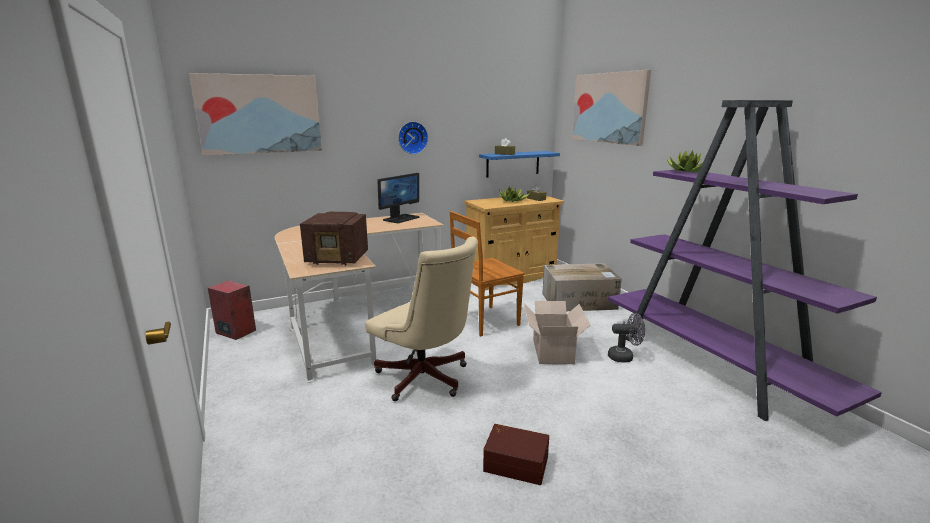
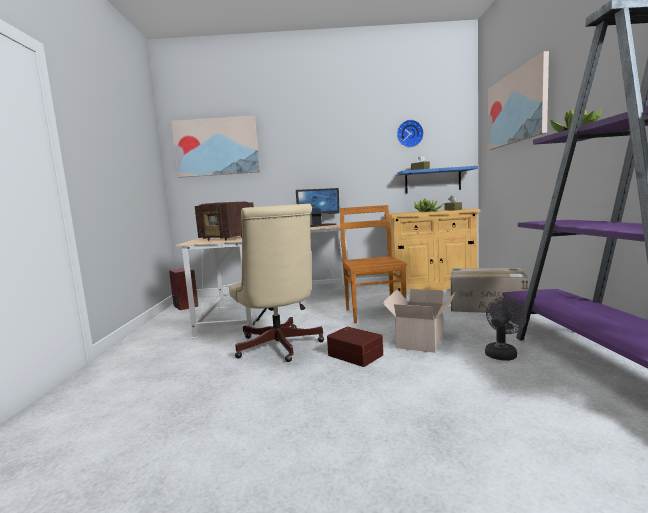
camera: 25 degrees right, 10 degrees down
(412, 137) = (334, 160): wall clock -> wall clock (409, 134)
(484, 321) = (374, 313): brown chair -> brown chair turned 90 degrees clockwise
(516, 462) = (288, 424): brown storage box -> brown storage box (356, 355)
(624, 357) = (502, 353): grey fan -> grey fan turned 75 degrees counterclockwise

